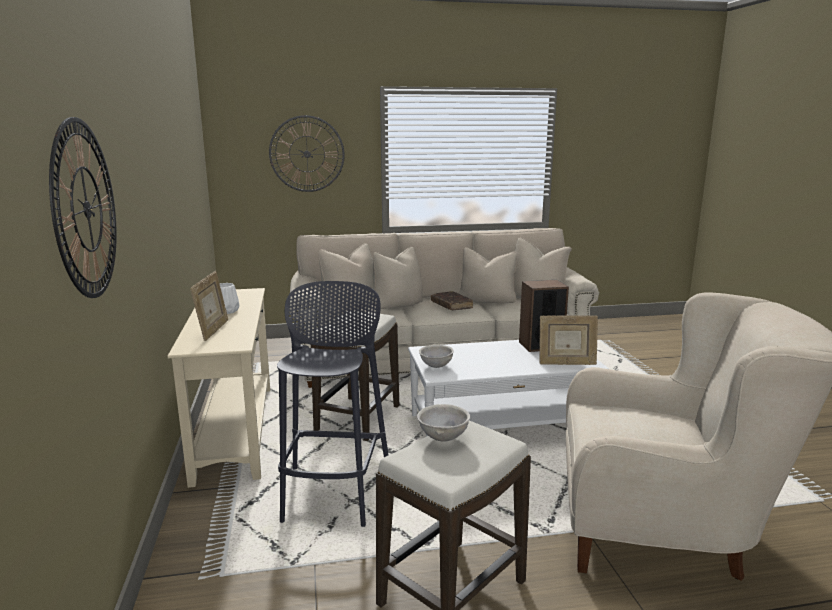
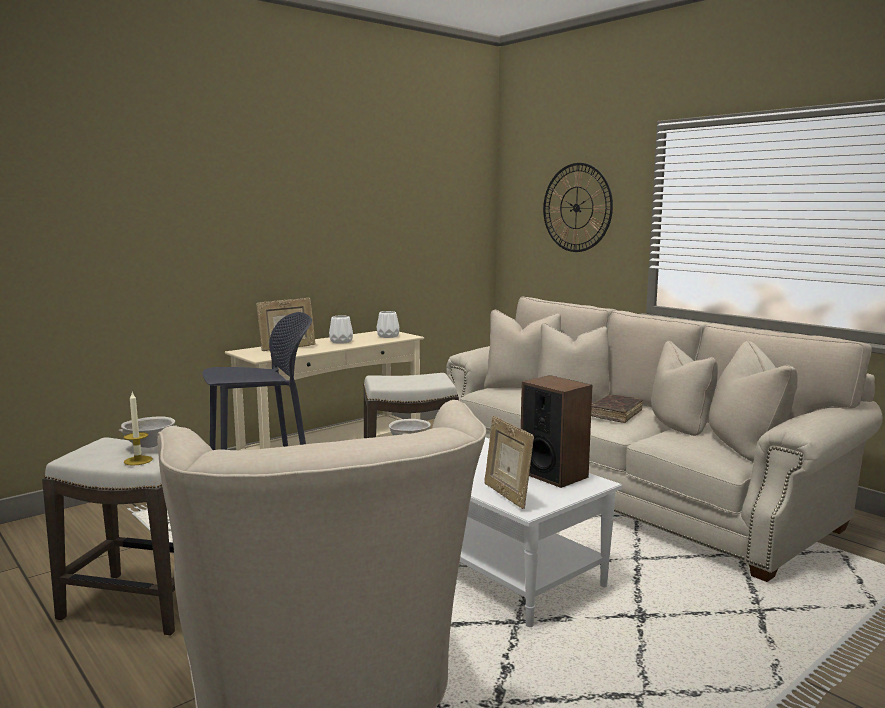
camera: 60 degrees right, 5 degrees down
(86, 209) = (95, 217): wall clock -> none
(238, 295) = (388, 336): none -> white vase
(487, 446) = (138, 460): none -> candle

